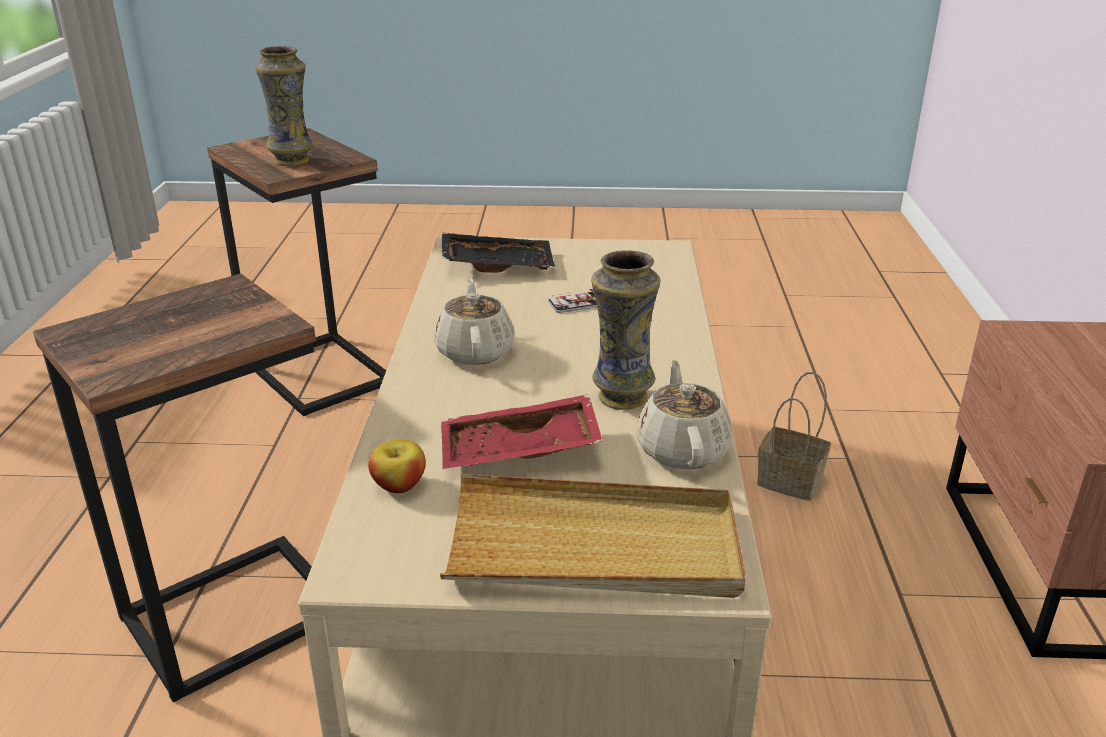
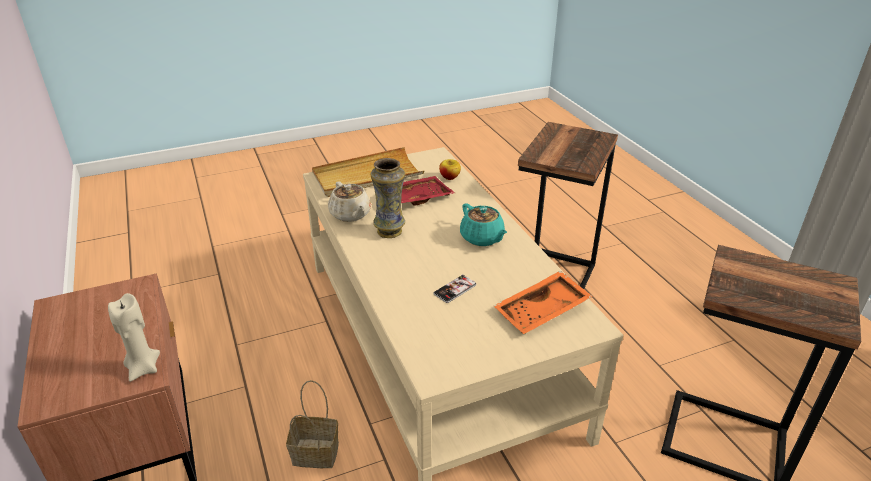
camera: 155 degrees right, 5 degrees up
(292, 161) = (757, 276): vase -> none
(475, 350) = (482, 238): beige teapot -> turquoise teapot
(497, 264) = (542, 312): black tray -> orange tray
(1024, 338) = (143, 368): none -> beige candle

